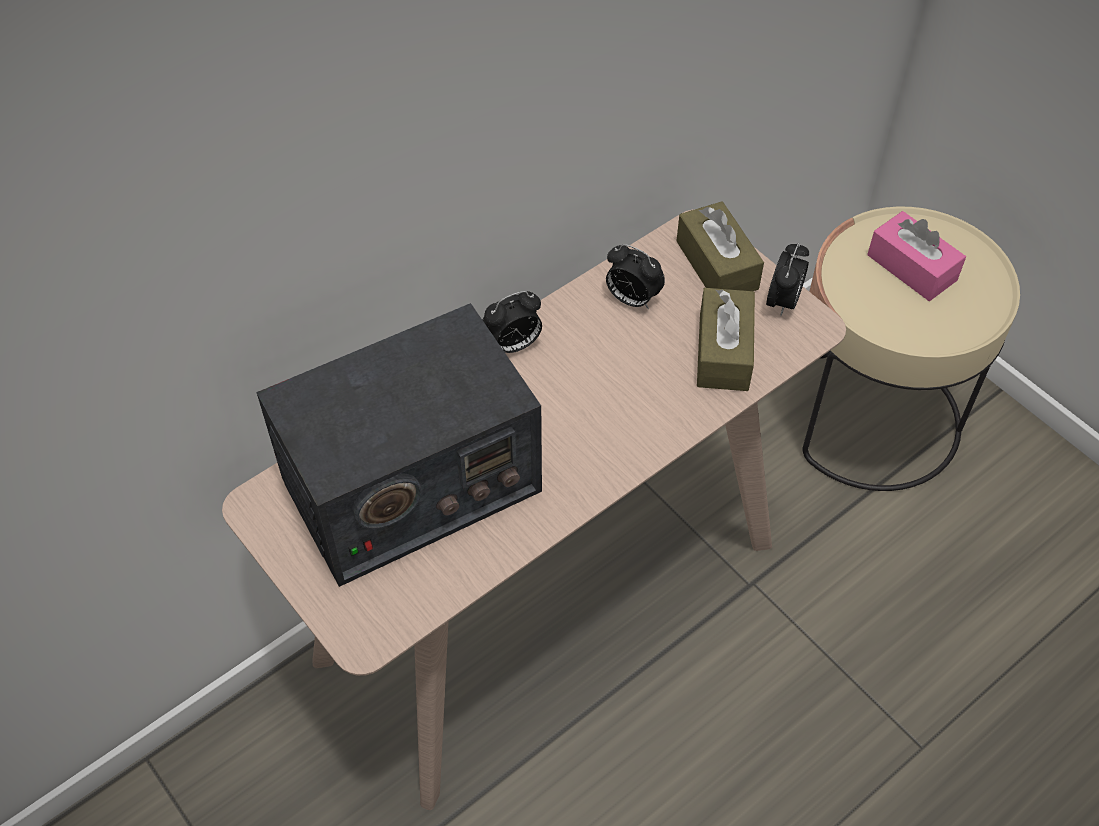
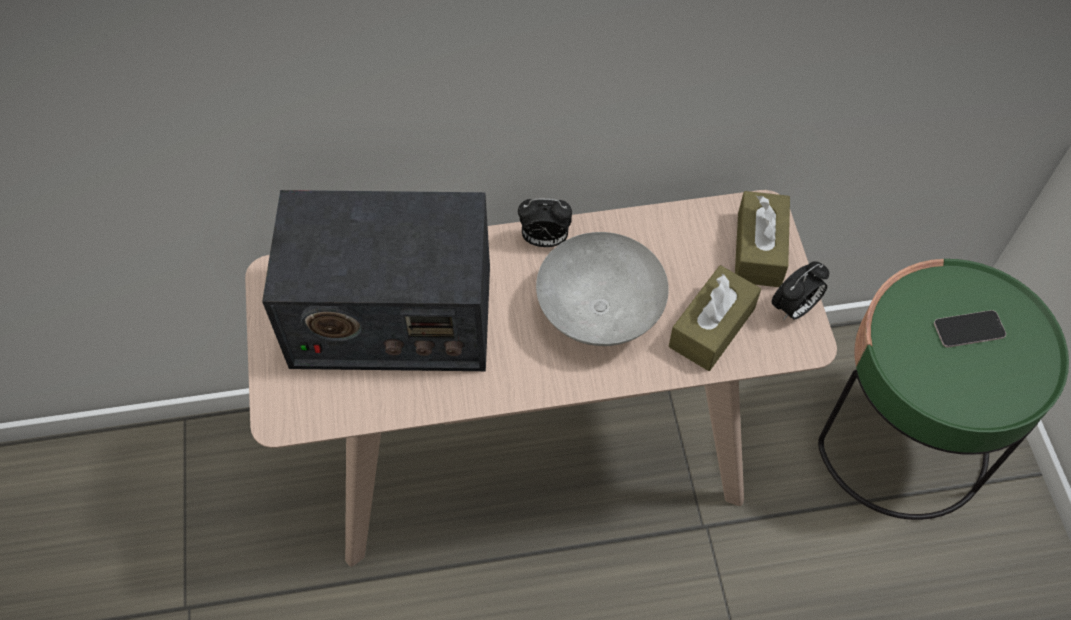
camera: 30 degrees right, 5 degrees up
(610, 384) = (599, 310): none -> grey bowl
(631, 299) = (665, 246): alarm clock -> none
(871, 418) = (901, 440): beige side table -> green side table
(911, 268) = (969, 329): pink tissue box -> phone

